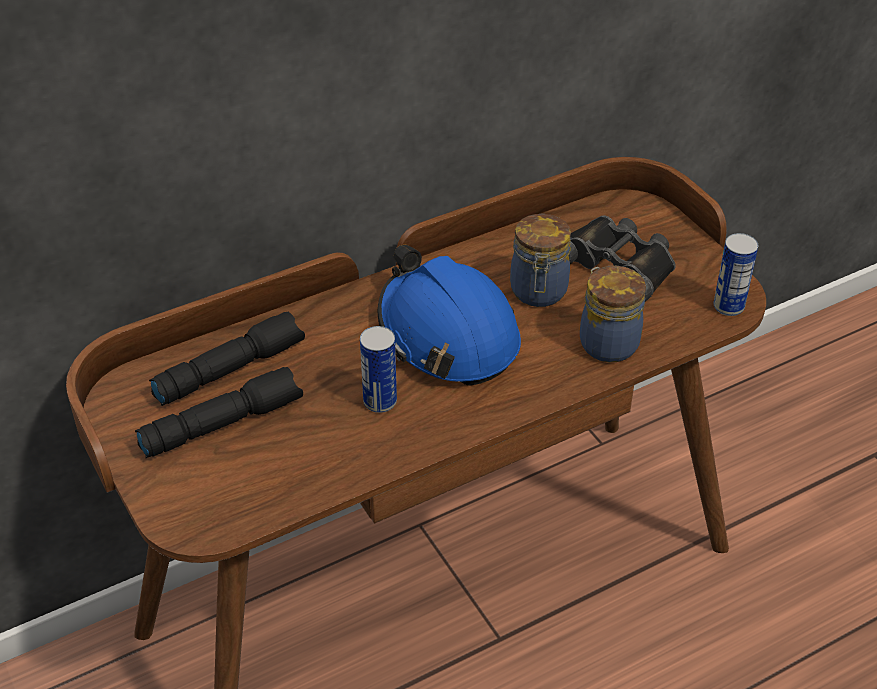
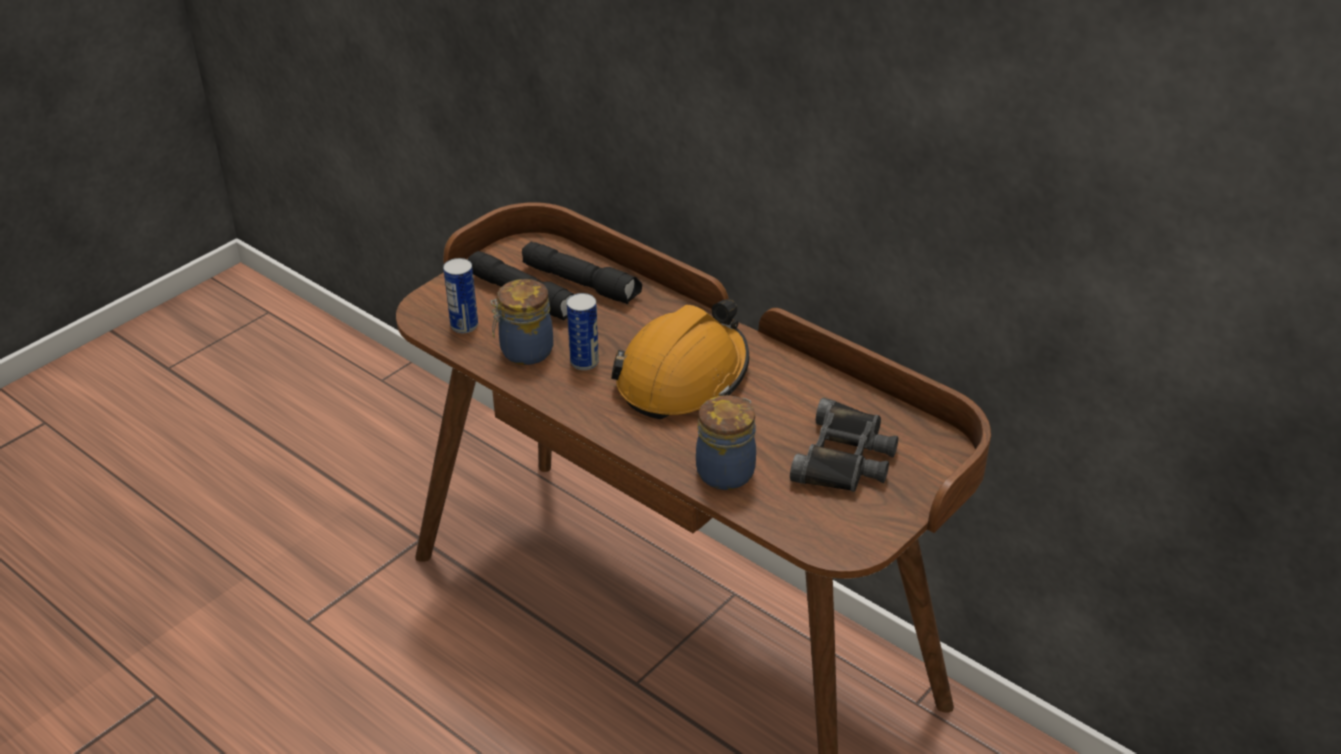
camera: 70 degrees right, 5 degrees down
(447, 334) = (683, 377): blue hard hat -> orange hard hat
(538, 293) = (770, 416): jar -> jar (524, 351)
(728, 306) = (830, 543): can -> can (464, 326)

